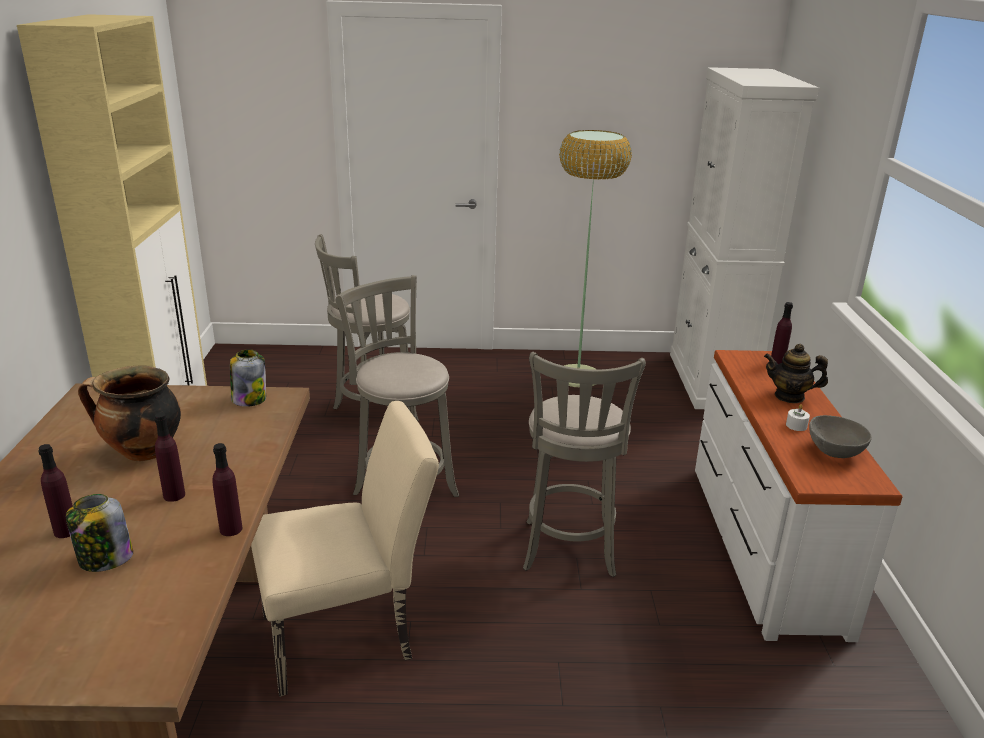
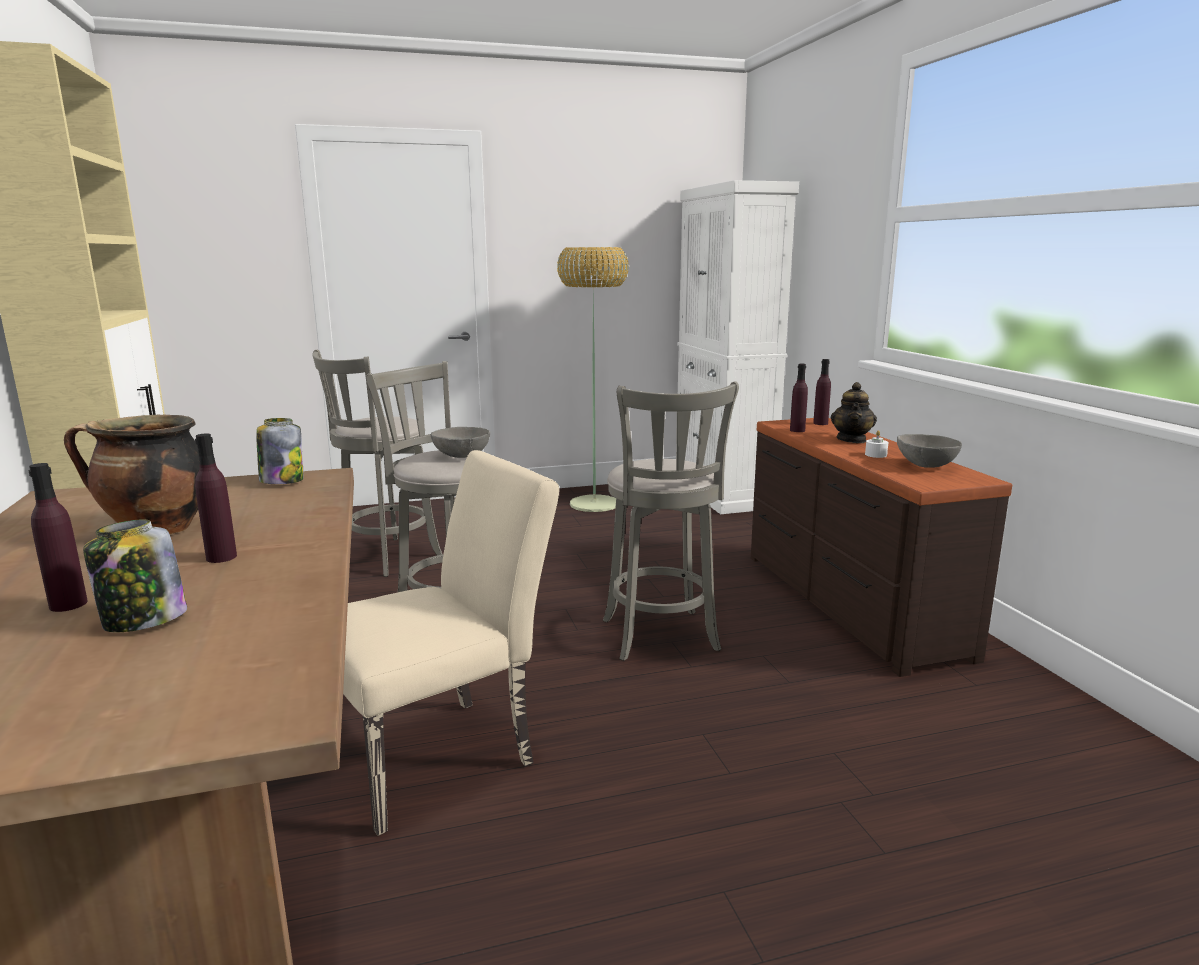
camera: 15 degrees left, 10 degrees down
(231, 529) = (319, 573): purple bottle -> purple bottle (797, 430)
(416, 368) = (462, 456): none -> grey bowl
(762, 544) = (847, 603): white dresser -> brown dresser
(789, 396) = (852, 440): teapot -> teapot turned 75 degrees counterclockwise

